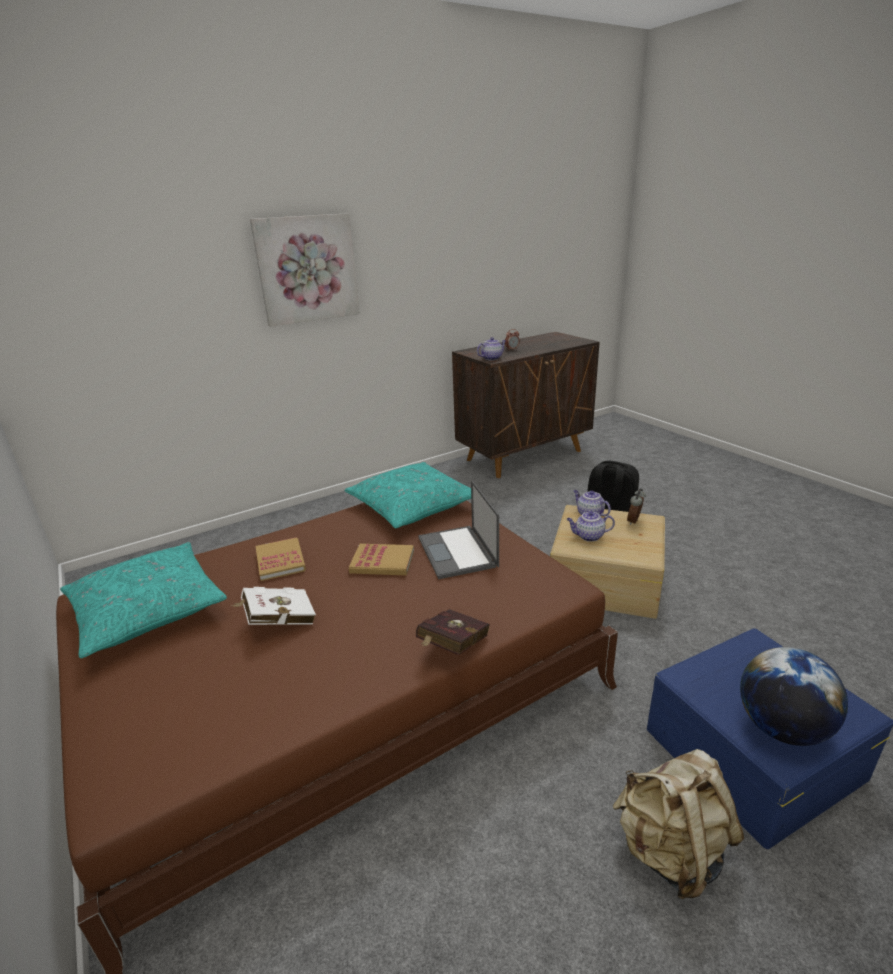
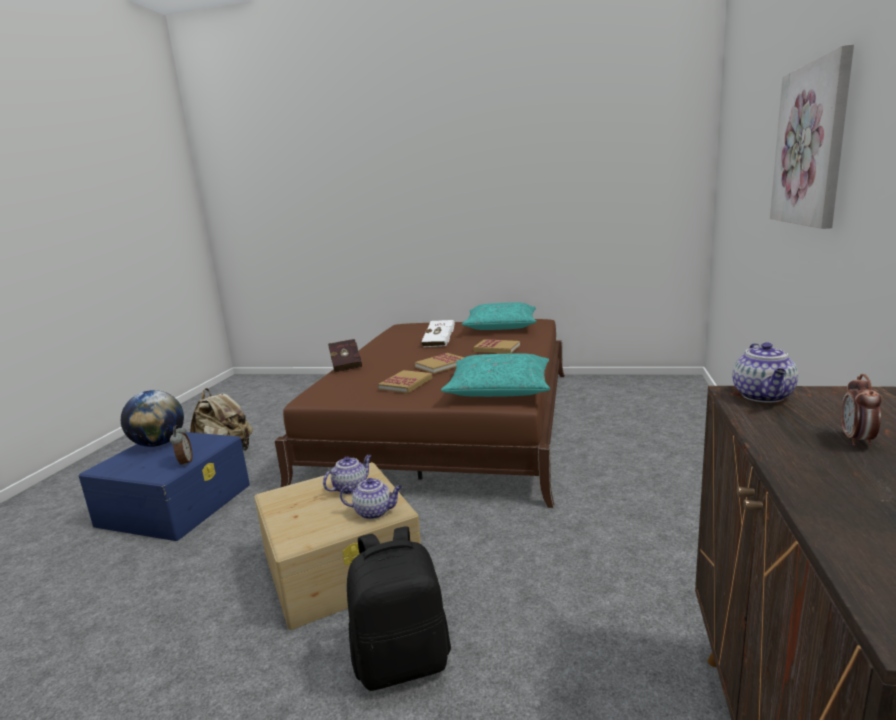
camera: 135 degrees right, 10 degrees down
(458, 552) = (406, 384): laptop -> book
(635, 521) = (311, 529): alarm clock -> alarm clock (184, 462)

